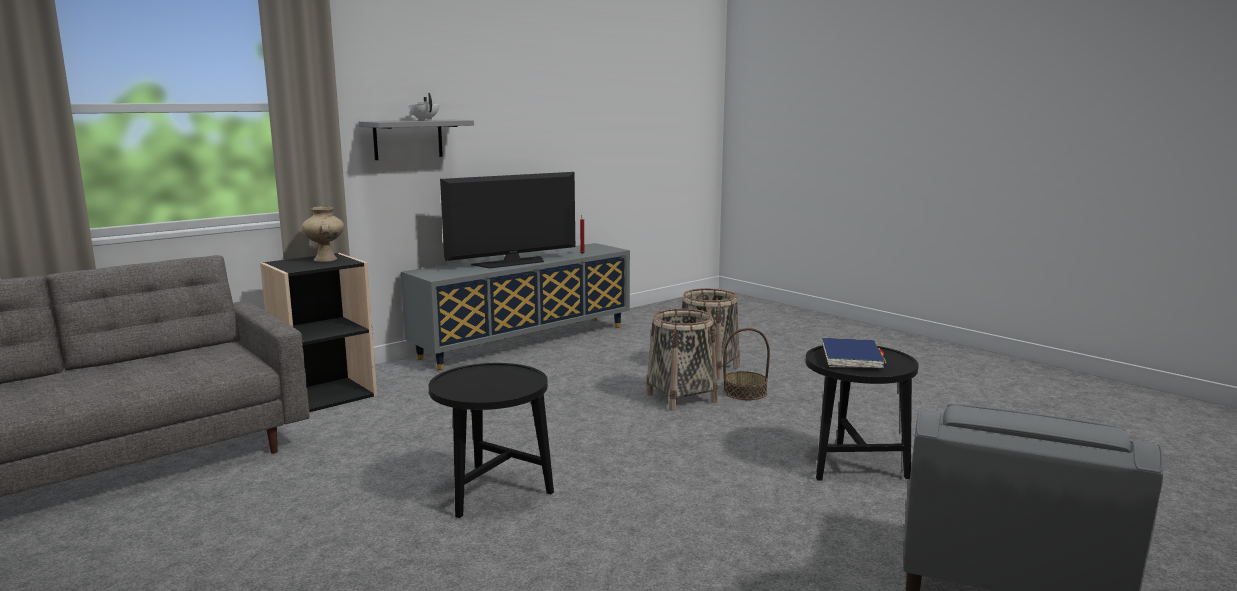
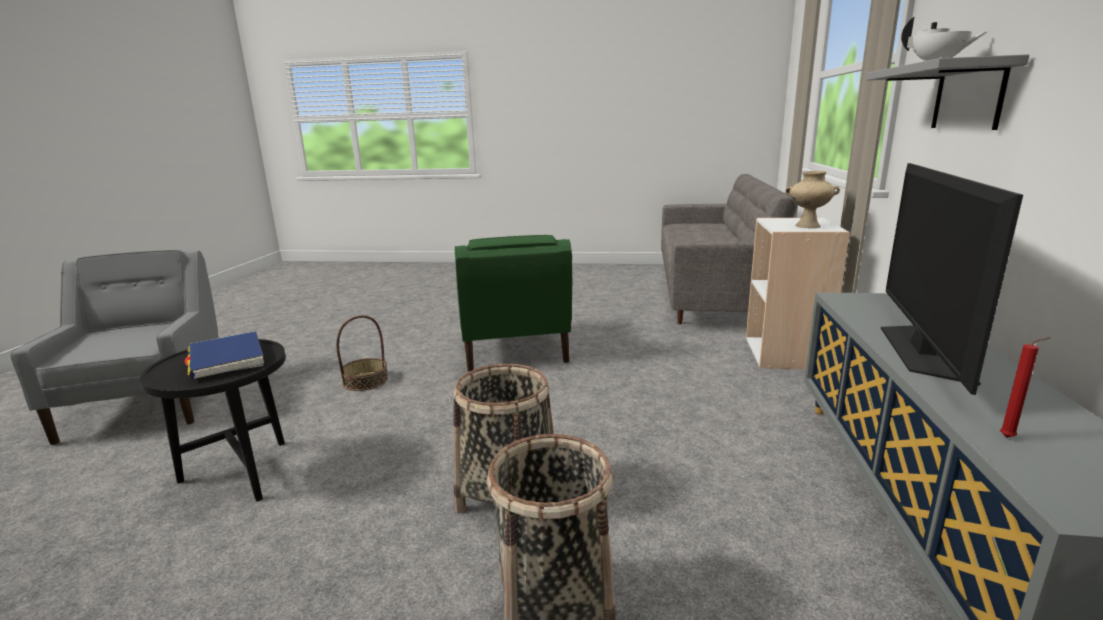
camera: 140 degrees right, 5 degrees up
(326, 395) = (786, 354): black bookcase -> white bookcase
(493, 495) = (513, 349): black side table -> green armchair
(745, 392) = (433, 558): basket -> basket (365, 381)

